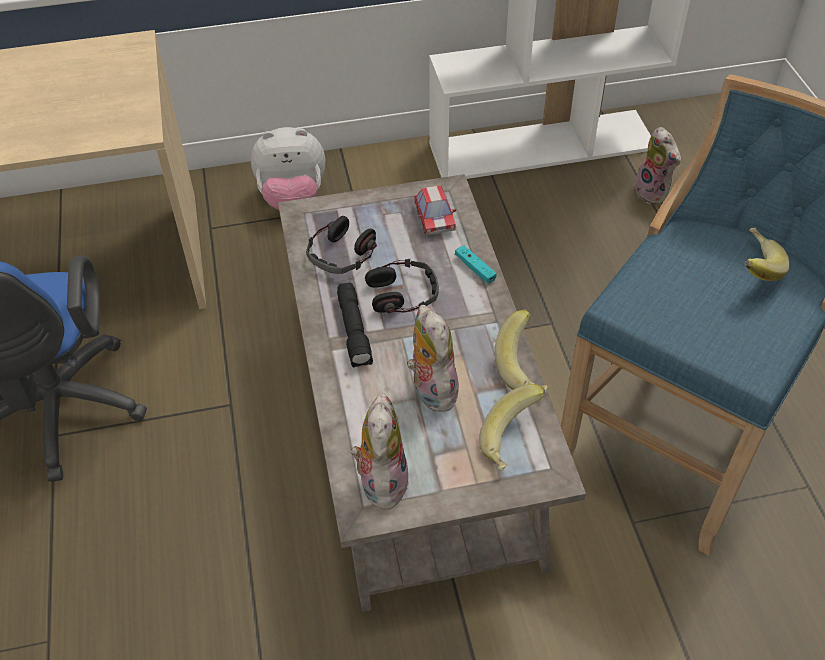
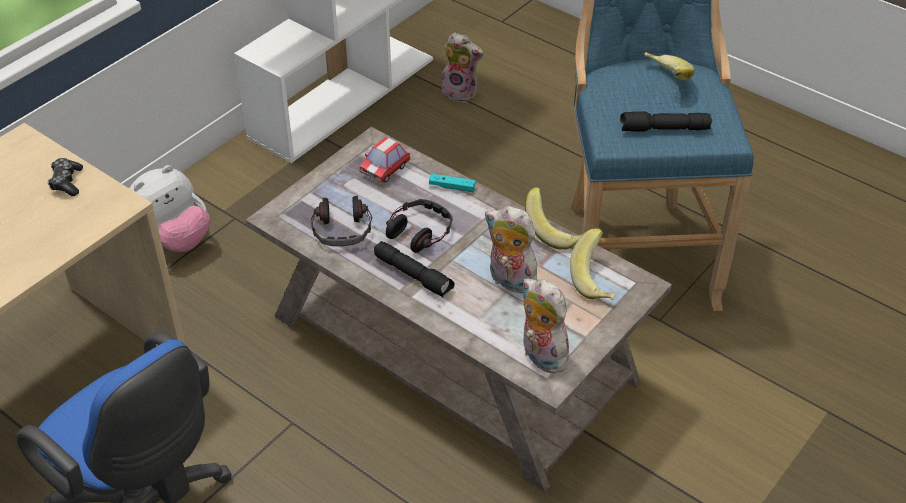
camera: 40 degrees left, 5 degrees down
(126, 92) = (66, 182): none -> game controller
(434, 220) = (385, 169): toy car -> toy car turned 90 degrees clockwise
(693, 322) = (664, 129): none -> black flashlight

